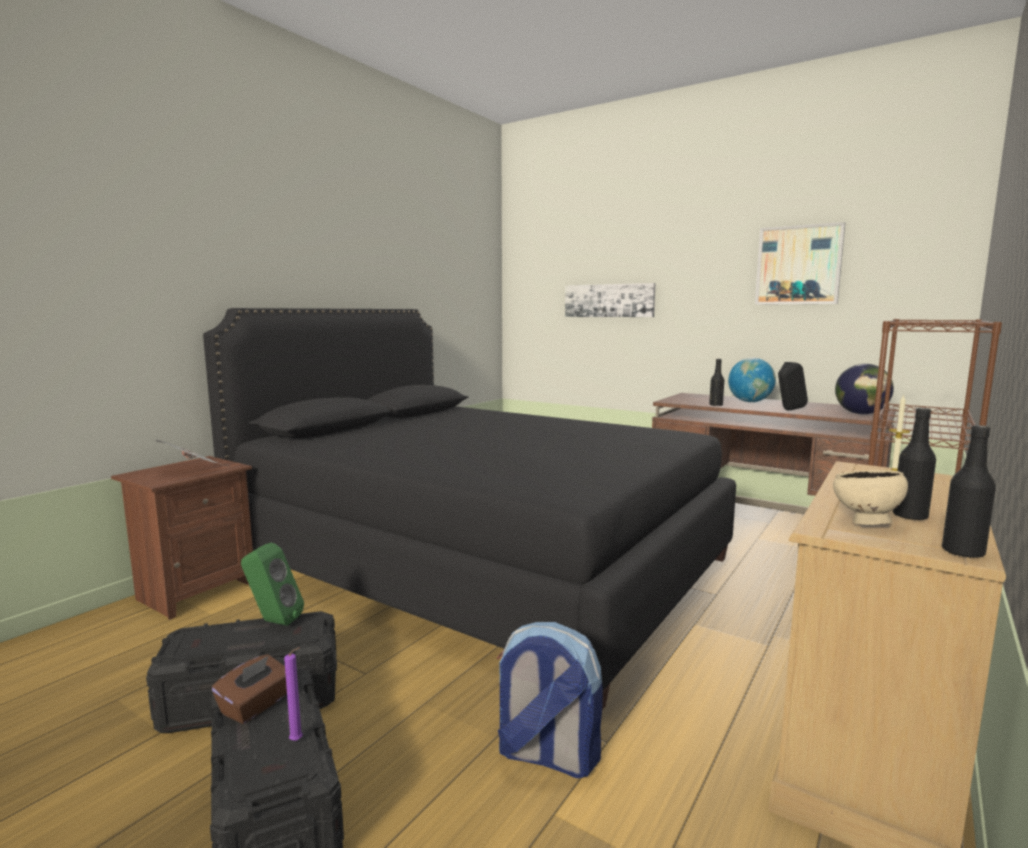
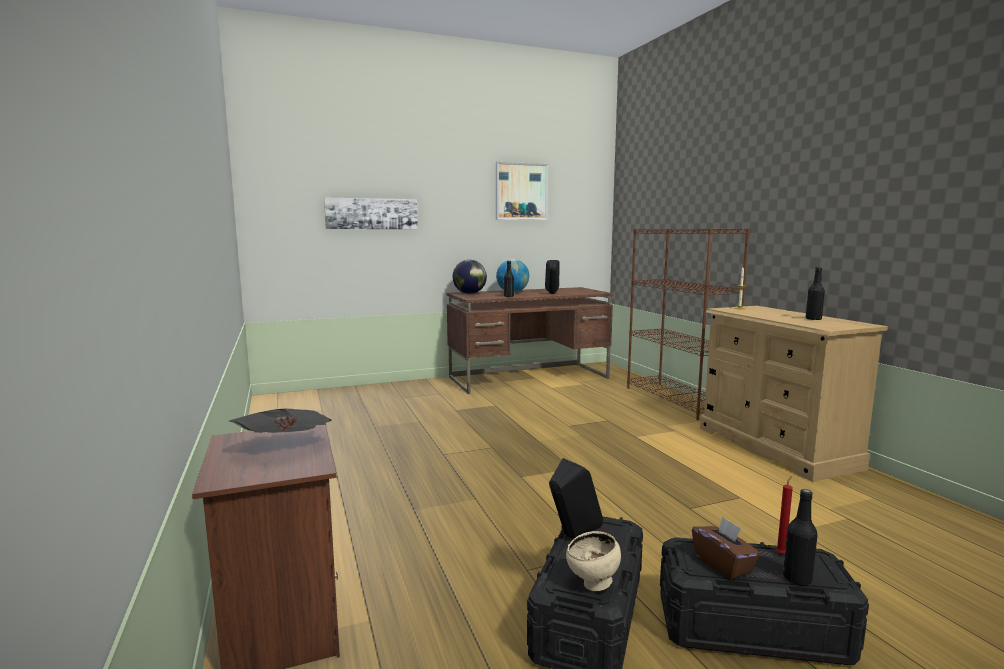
camera: 55 degrees left, 0 degrees up
(273, 621) = (572, 537): green speaker -> black speaker
(298, 741) = (781, 554): purple candle -> red candle
(480, 562) = (459, 463): black bed -> none
(546, 756) = (744, 517): backpack -> none
(861, 414) = (585, 291): globe -> globe (470, 293)
(865, 524) = (822, 324): beige bowl -> beige bowl (593, 585)
(962, 552) = (865, 324): black bottle -> black bottle (797, 579)

